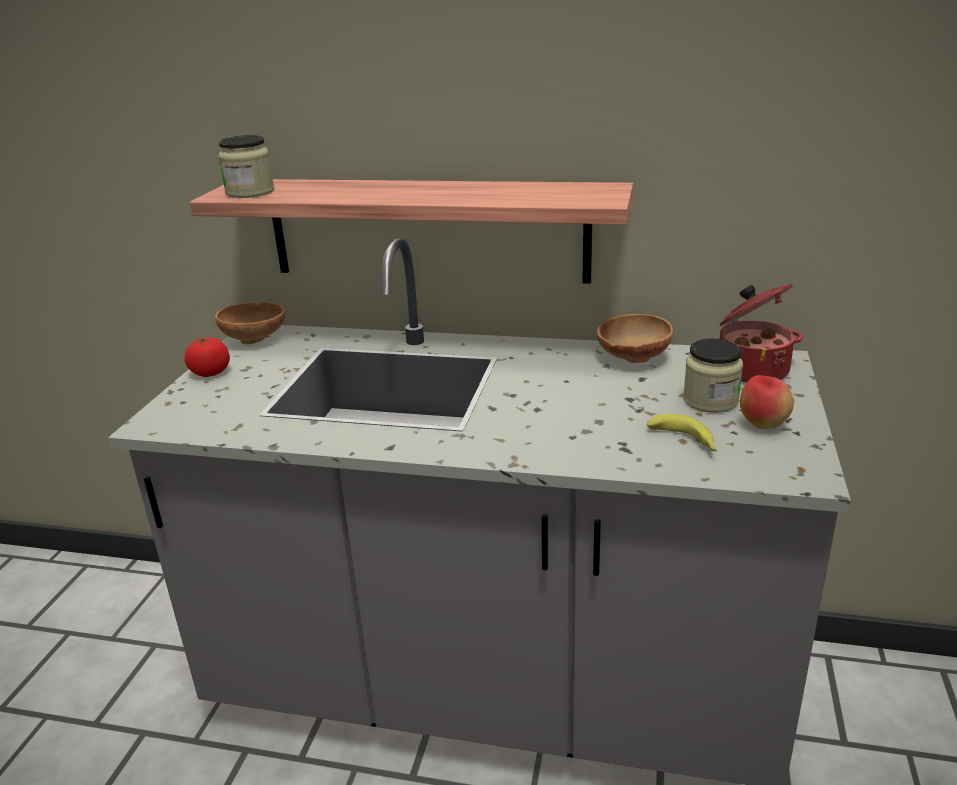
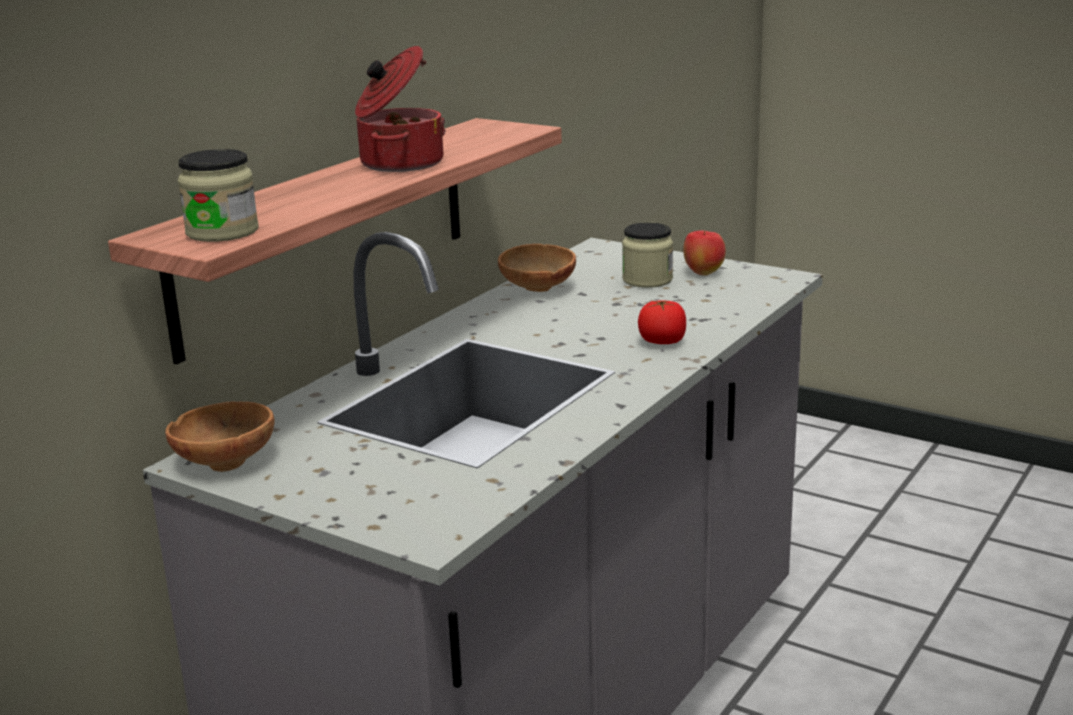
camera: 70 degrees left, 5 degrees down
(210, 372) = (306, 495): tomato -> tomato (662, 342)
(685, 441) = (708, 299): banana -> none
(751, 369) = (606, 258): cooking pot -> cooking pot (399, 163)

